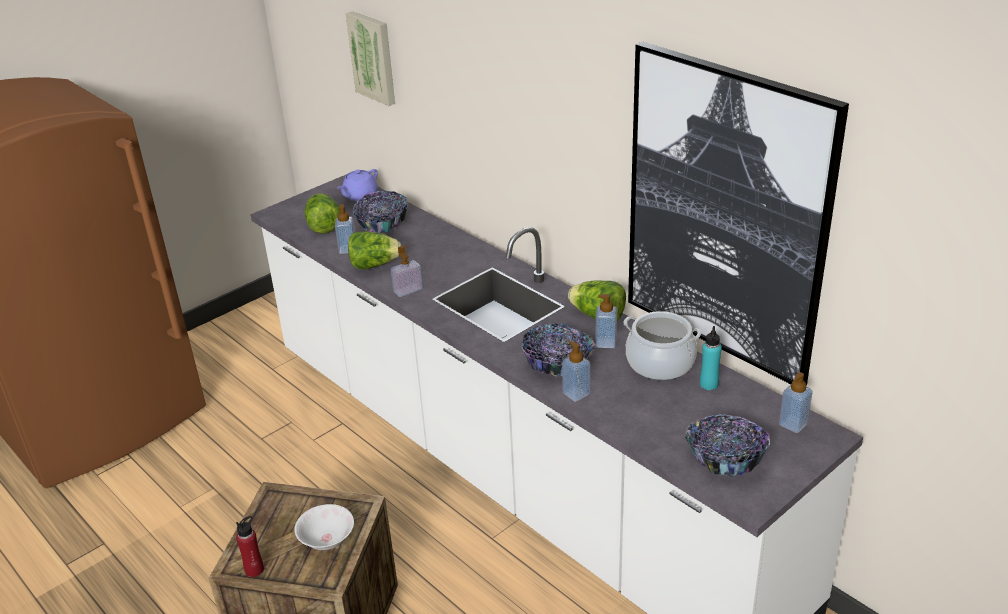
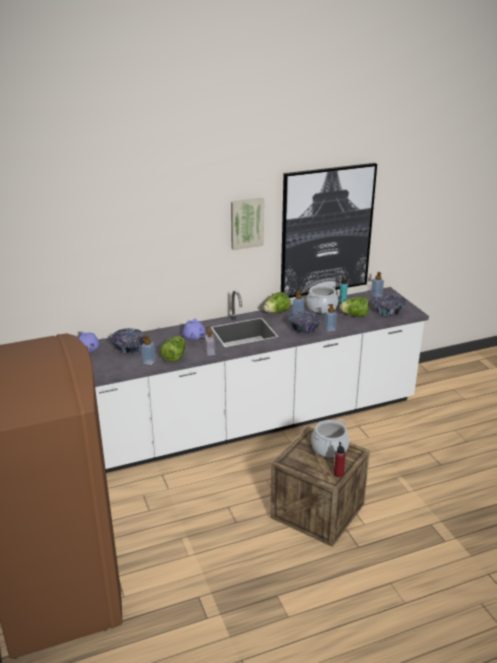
camera: 70 degrees left, 5 degrees down
(323, 226) = (111, 365): lettuce -> lettuce (354, 315)
(326, 540) = (329, 448): white bowl -> cooking pot
(373, 57) = (78, 258): picture -> picture (246, 223)
(448, 262) = (194, 336): none -> purple teapot

